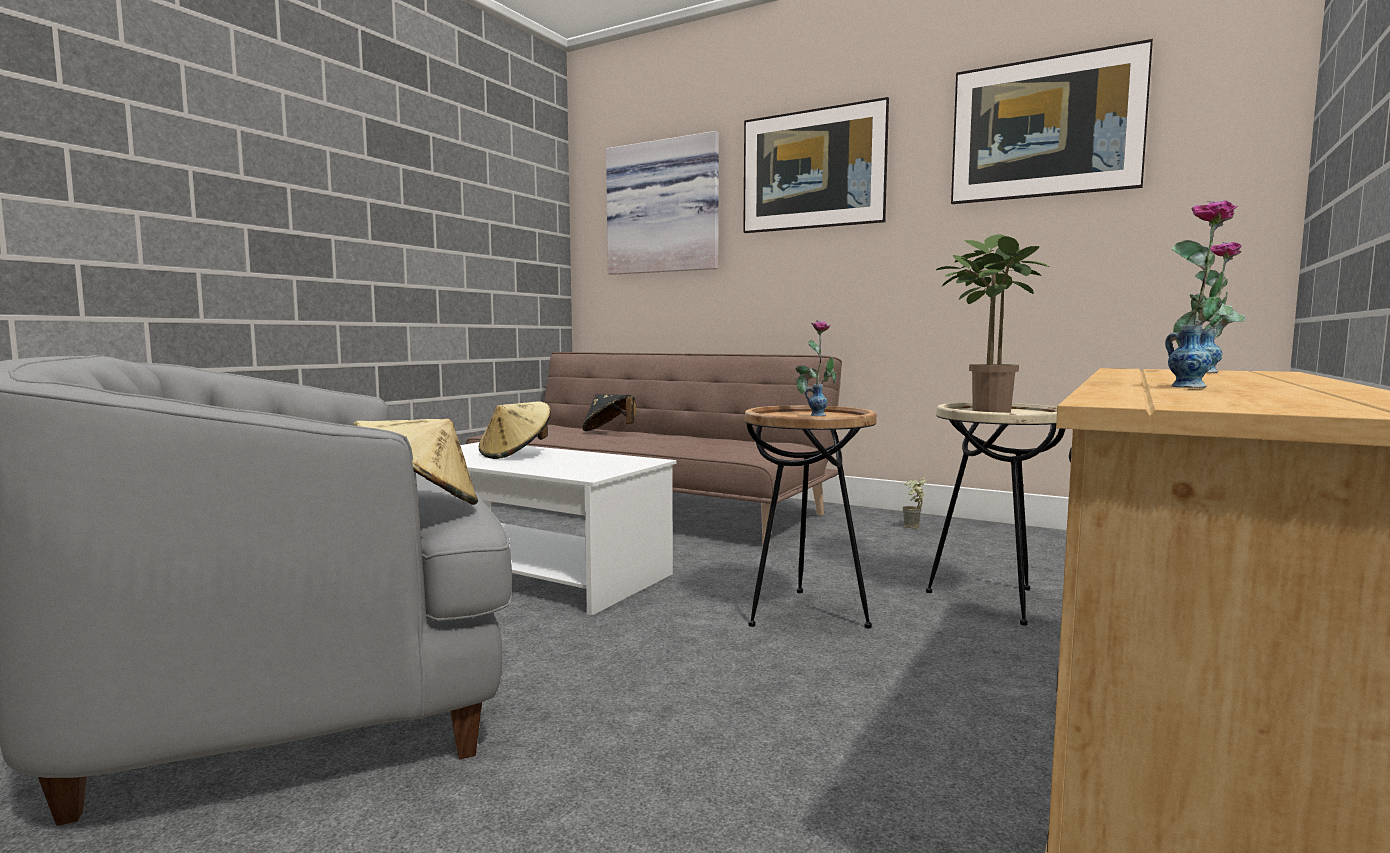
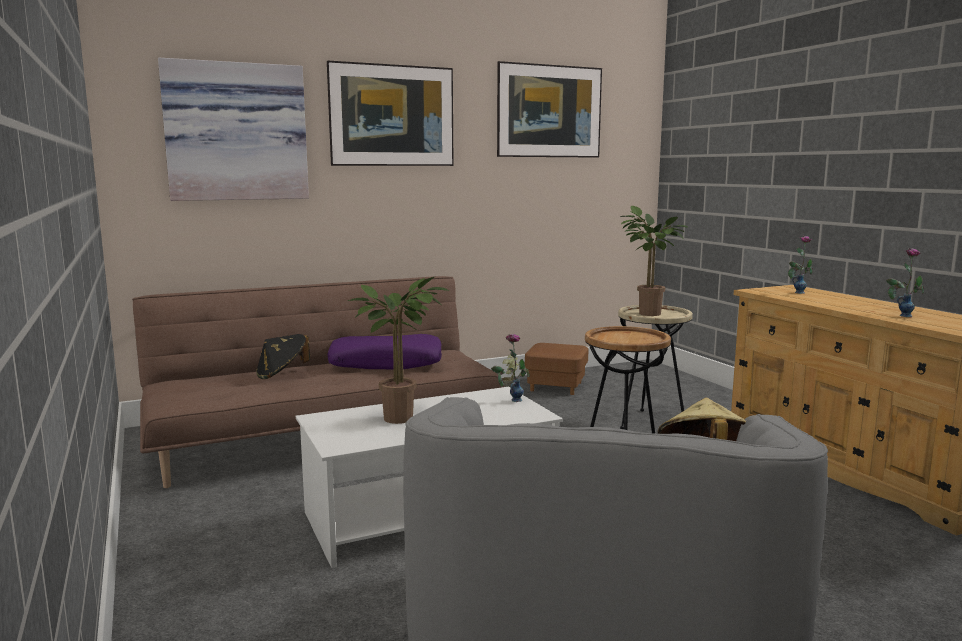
camera: 55 degrees left, 5 degrees up
(516, 454) = (403, 417): beige hat -> potted plant
(700, 440) = (386, 363): none -> purple pillow
(814, 414) = (623, 336): vase -> vase (509, 399)
(990, 538) = (556, 387): none -> brown ottoman

